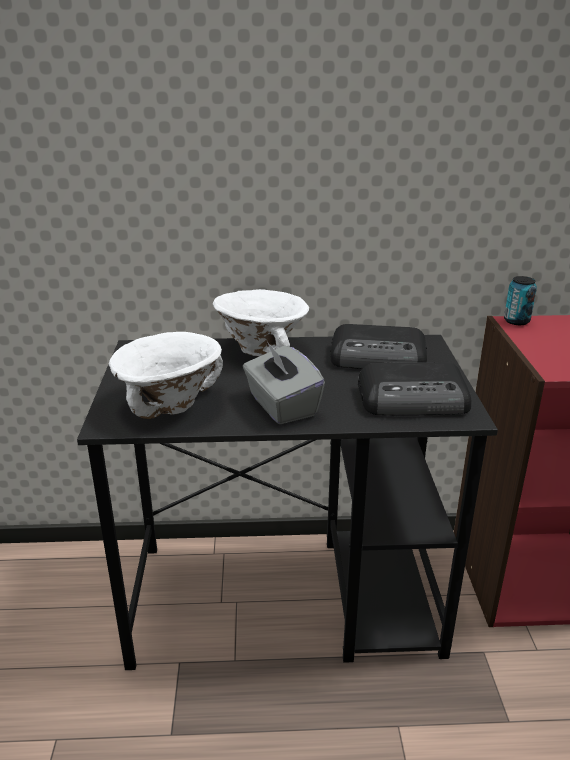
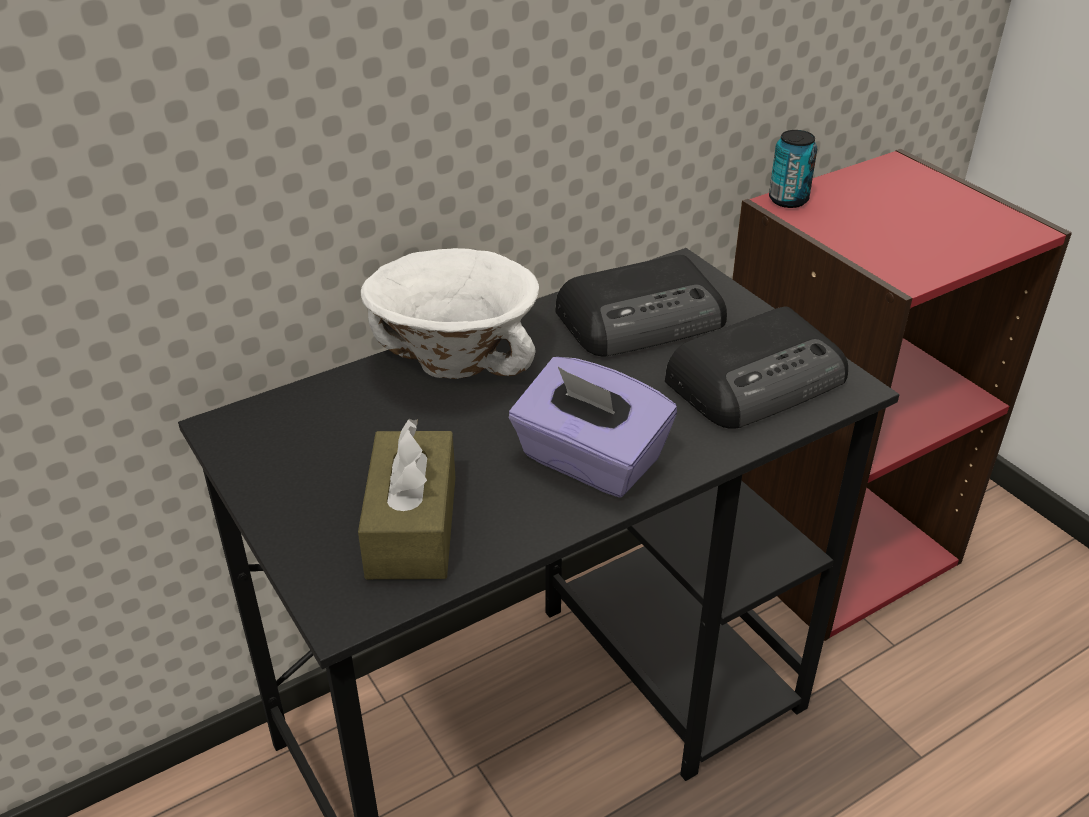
camera: 30 degrees left, 10 degrees up
(169, 404) = (412, 526): white bowl -> brown tissue box
(281, 406) = (589, 461): grey tissue box -> purple tissue box

